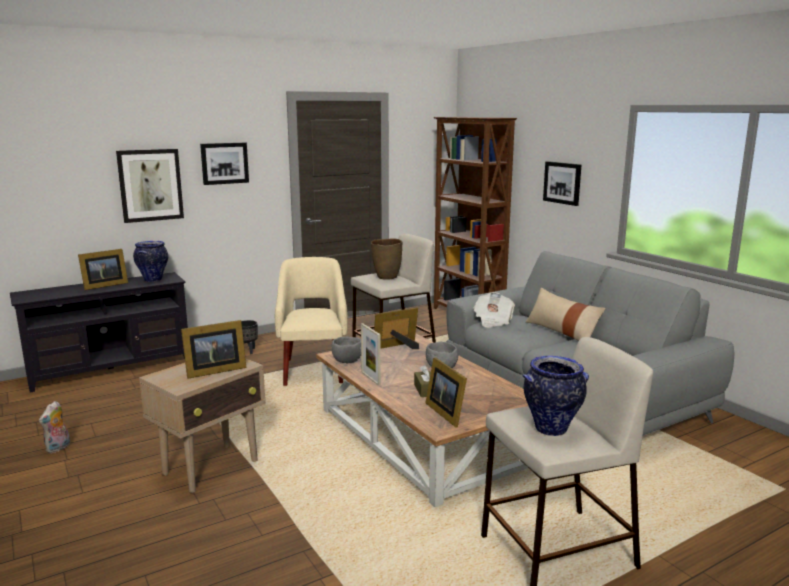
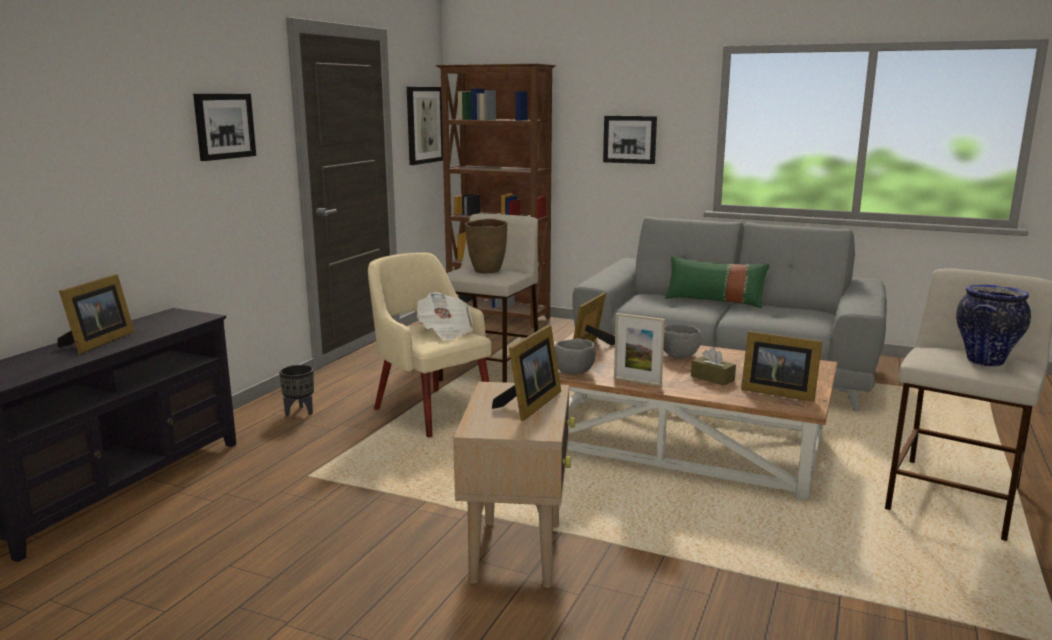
camera: 35 degrees left, 0 degrees up
(58, 448) = (241, 614): plush toy -> none
(150, 185) = (131, 163): picture -> picture (424, 125)
(153, 279) = (167, 321): vase -> none
(493, 321) = (635, 302): newspaper -> newspaper (445, 331)
(562, 332) = (714, 300): beige pillow -> green pillow

